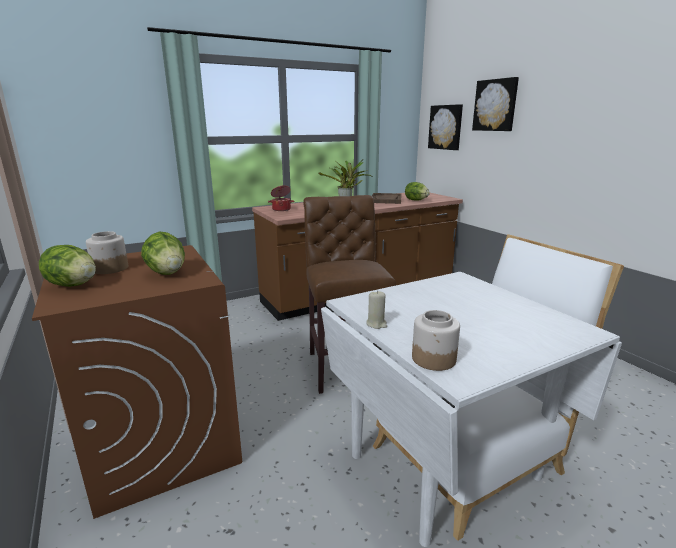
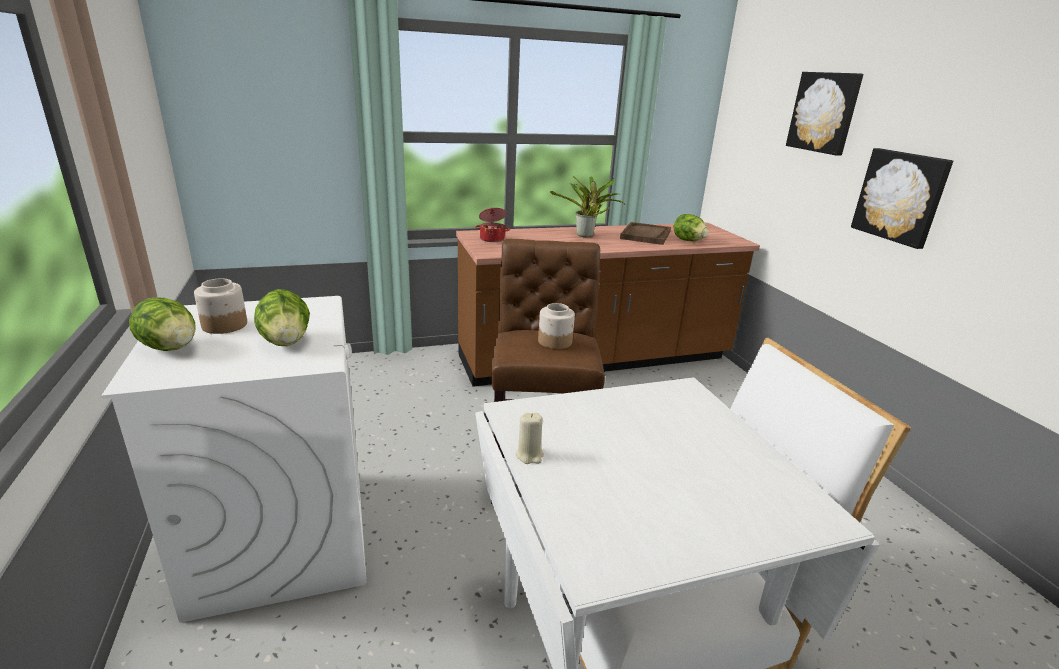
camera: 10 degrees right, 5 degrees up
(162, 441) = (282, 536): brown washing machine -> white washing machine
(434, 359) = (578, 529): jar -> jar (555, 341)
(446, 127) = (751, 135): picture -> picture (901, 196)

